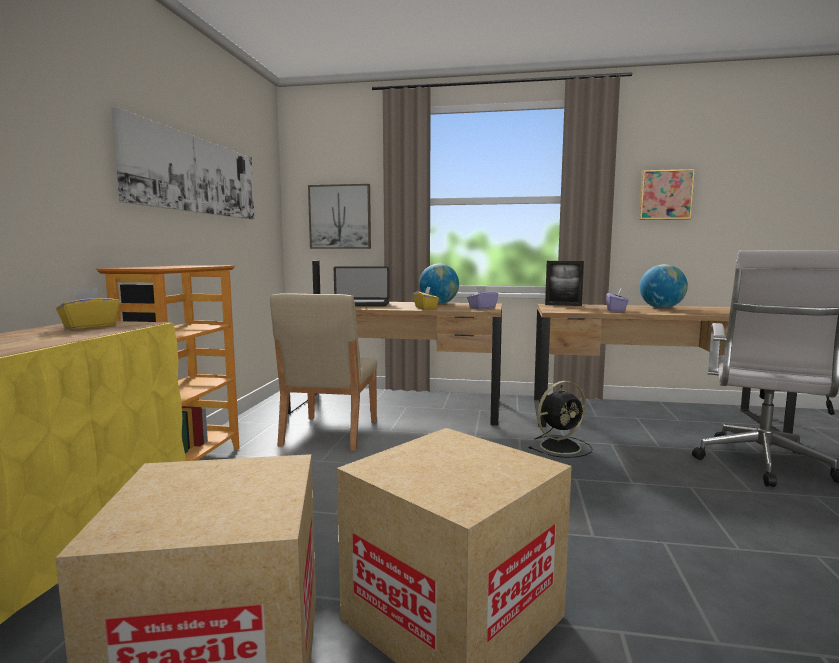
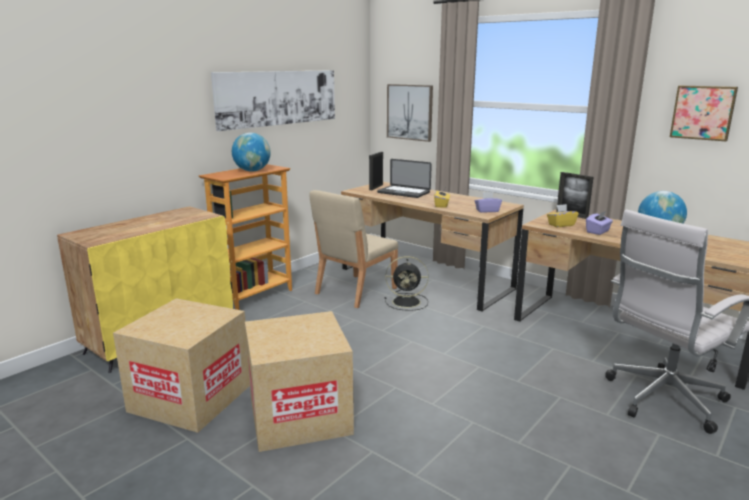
camera: 30 degrees right, 10 degrees up
(90, 326) = (183, 215): yellow tissue box -> yellow tissue box (561, 225)
(438, 304) = (466, 199): globe -> globe (252, 171)
(561, 446) = (507, 340): black fan -> black fan (407, 302)

